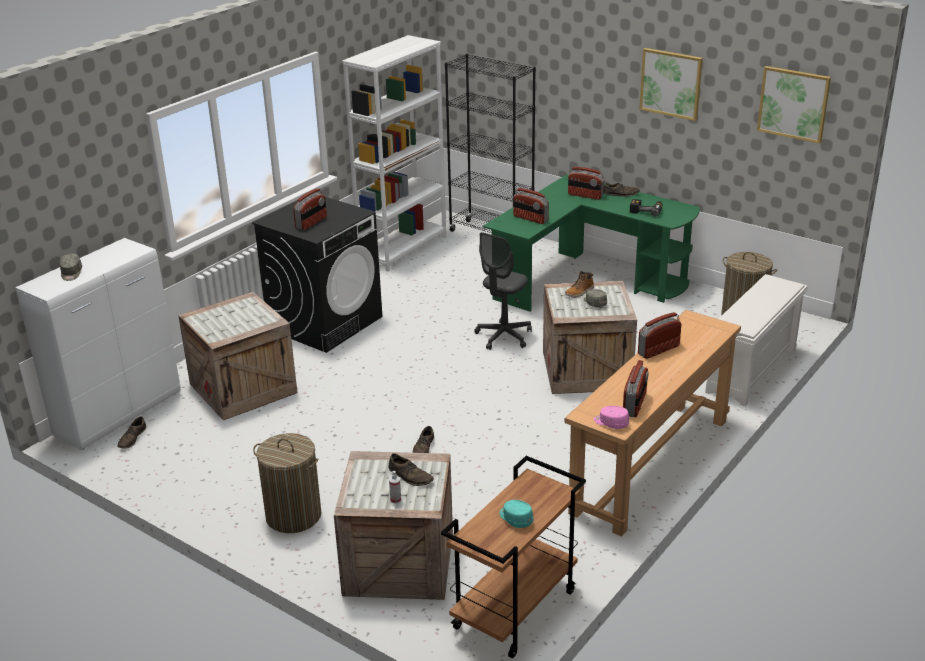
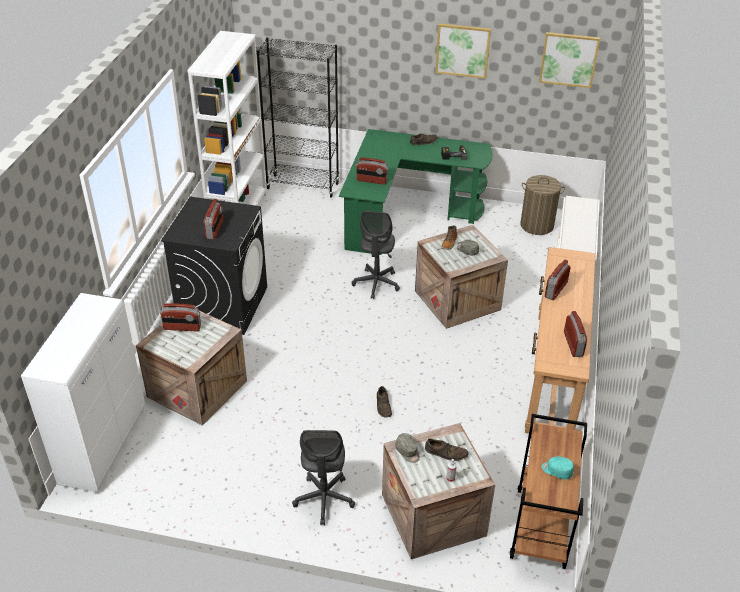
camera: 25 degrees left, 10 degrees up
(71, 273) = (64, 346): grey cap -> grey cap (408, 452)
(132, 438) = (134, 466): brown shoe -> none
(293, 515) = (324, 499): laundry basket -> grey office chair
(585, 195) = (397, 149): radio -> radio (182, 328)
(611, 423) = (569, 366): pink cap -> none

